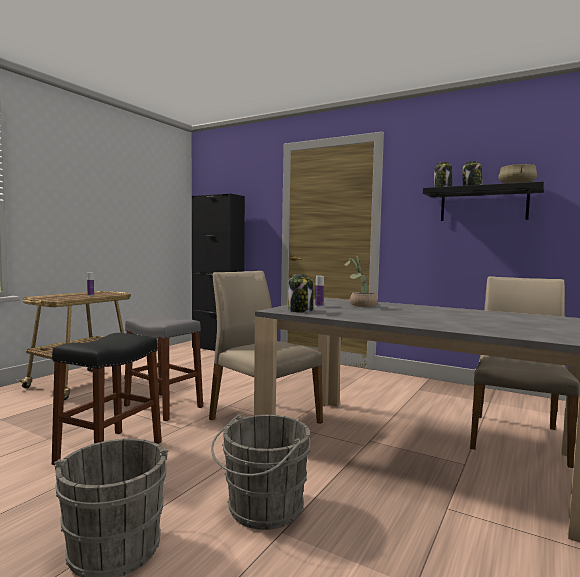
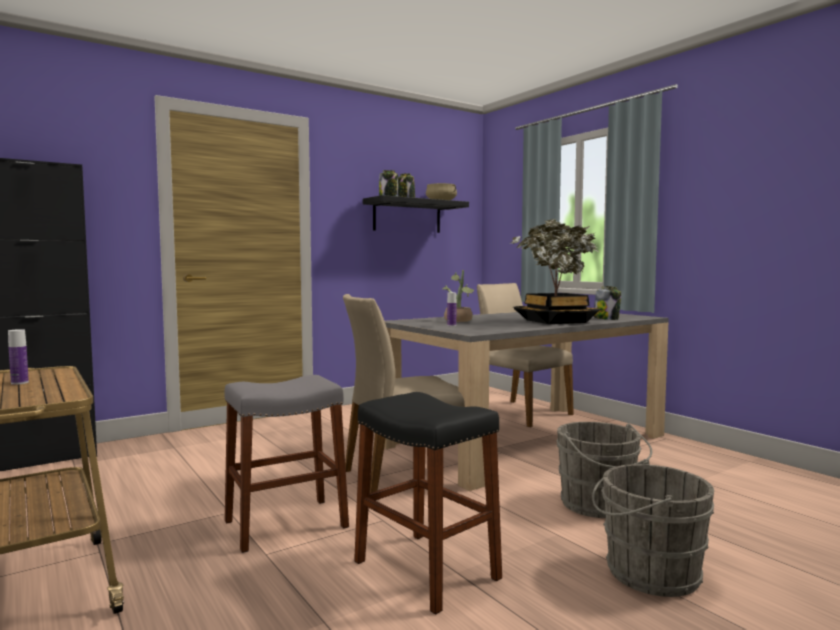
camera: 65 degrees left, 0 degrees up
(300, 310) = (481, 329): jar -> jar (606, 319)
(421, 320) = (555, 321): none -> potted plant

